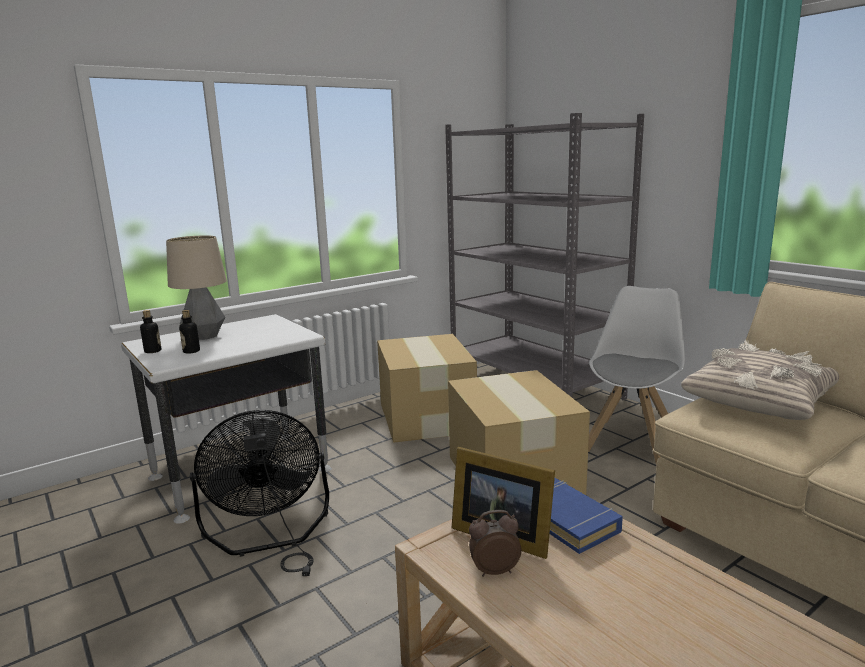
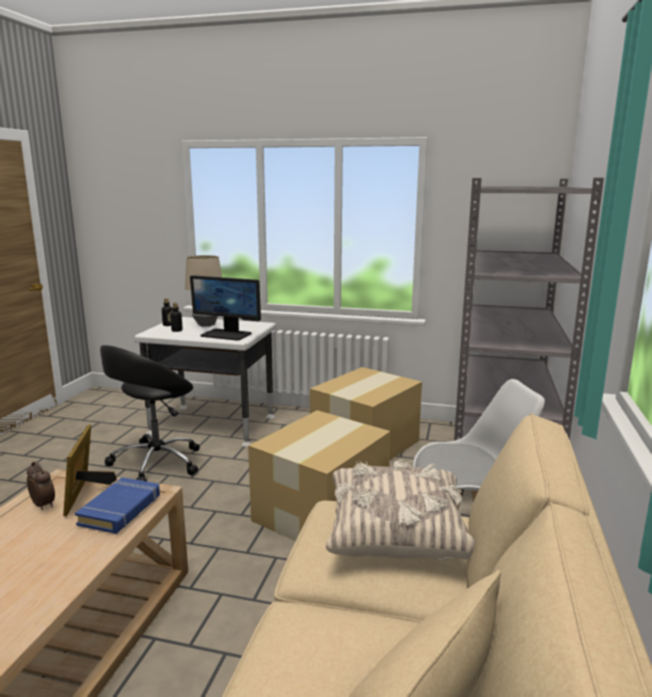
camera: 50 degrees right, 0 degrees up
(271, 336) = (227, 334): none -> monitor
(272, 538) = (154, 463): black fan -> black office chair

